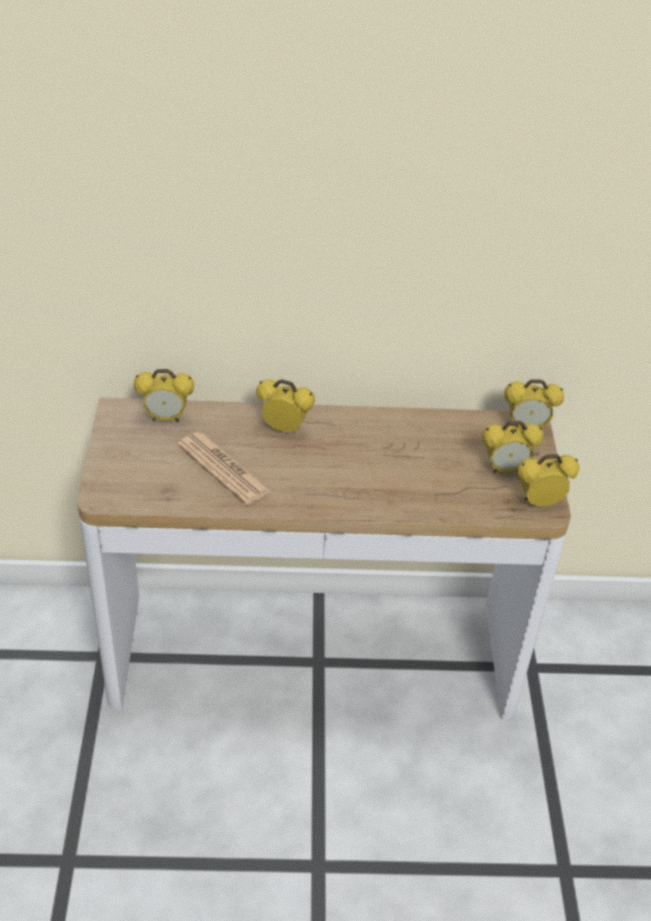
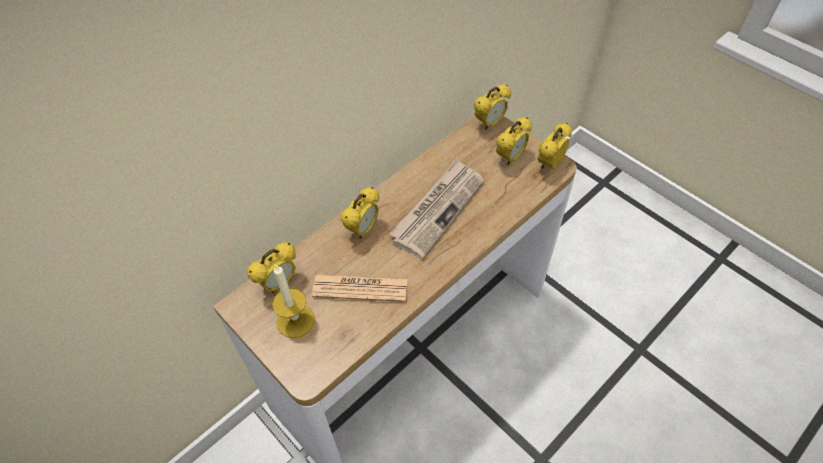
camera: 40 degrees left, 10 degrees up
(144, 452) = (295, 320): none -> candle
(284, 429) = (363, 230): alarm clock -> alarm clock turned 150 degrees clockwise
(372, 460) = (438, 209): none -> newspaper

